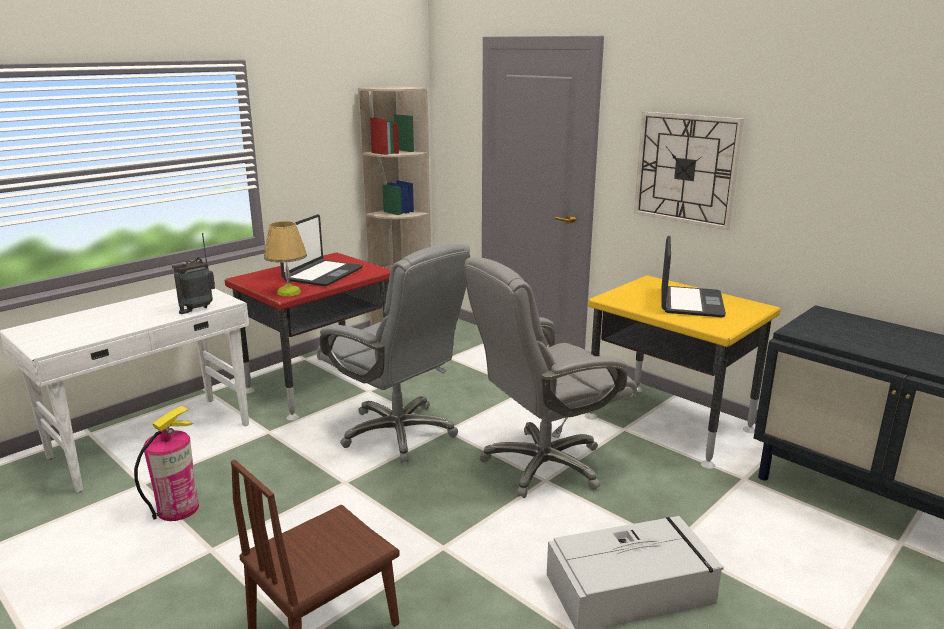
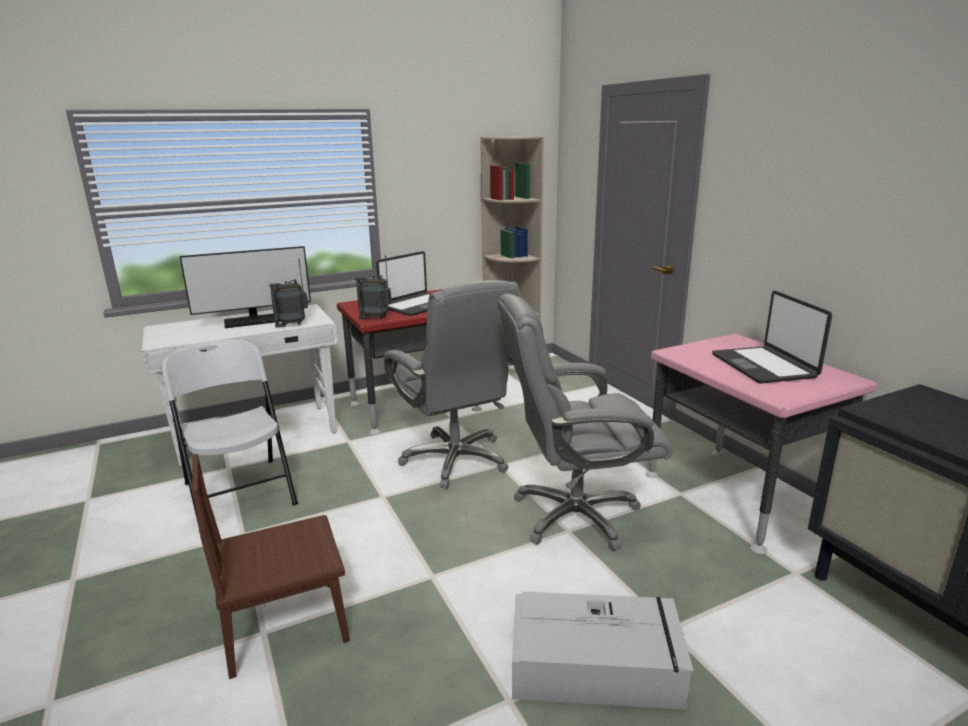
camera: 20 degrees right, 0 degrees up
(145, 309) = (254, 321): none -> monitor
(178, 508) = (240, 493): fire extinguisher -> white chair
(289, 292) = (376, 318): table lamp -> radio
(670, 423) = (737, 495): yellow desk -> pink desk
(686, 169) = (783, 217): wall clock -> none
(690, 303) = (764, 366): laptop -> laptop turned 135 degrees clockwise

